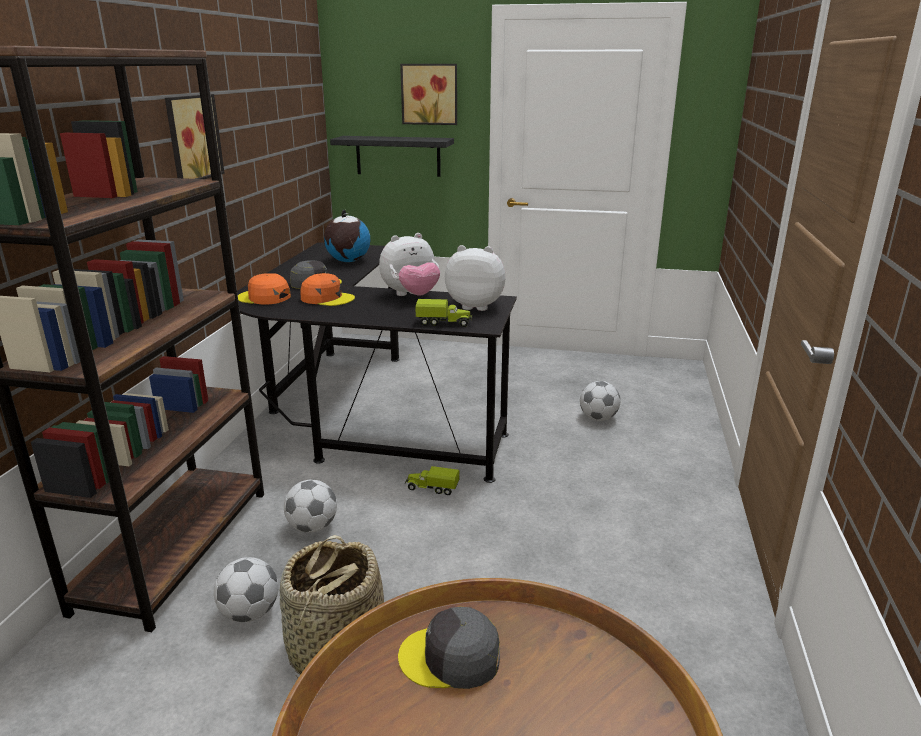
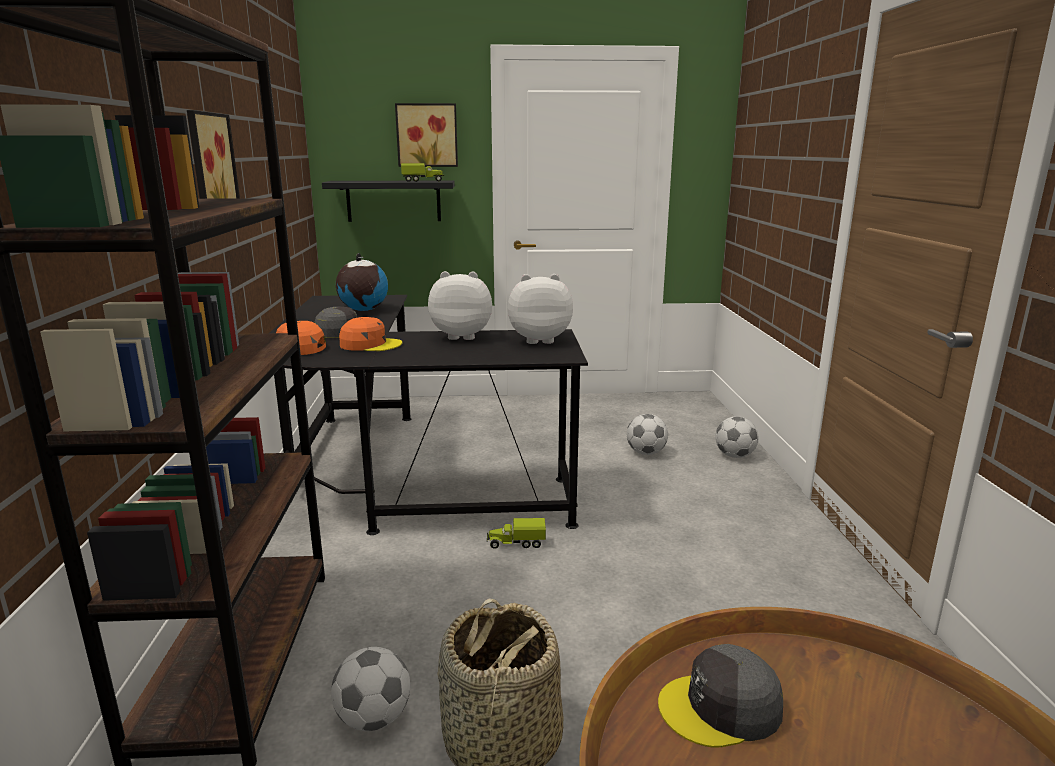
camera: 15 degrees left, 5 degrees down
(312, 527) = (402, 605): football -> football (734, 456)
(411, 296) = (462, 336): plush toy -> plush toy turned 135 degrees counterclockwise
(444, 323) = (520, 357): toy truck -> toy truck (423, 181)

